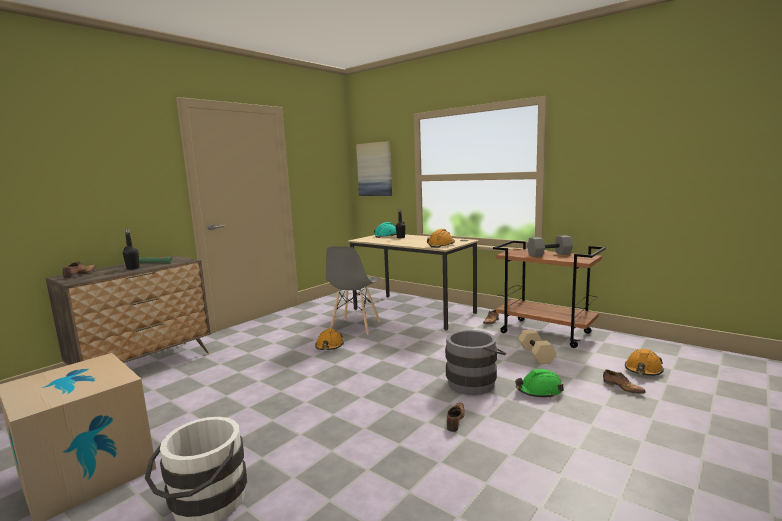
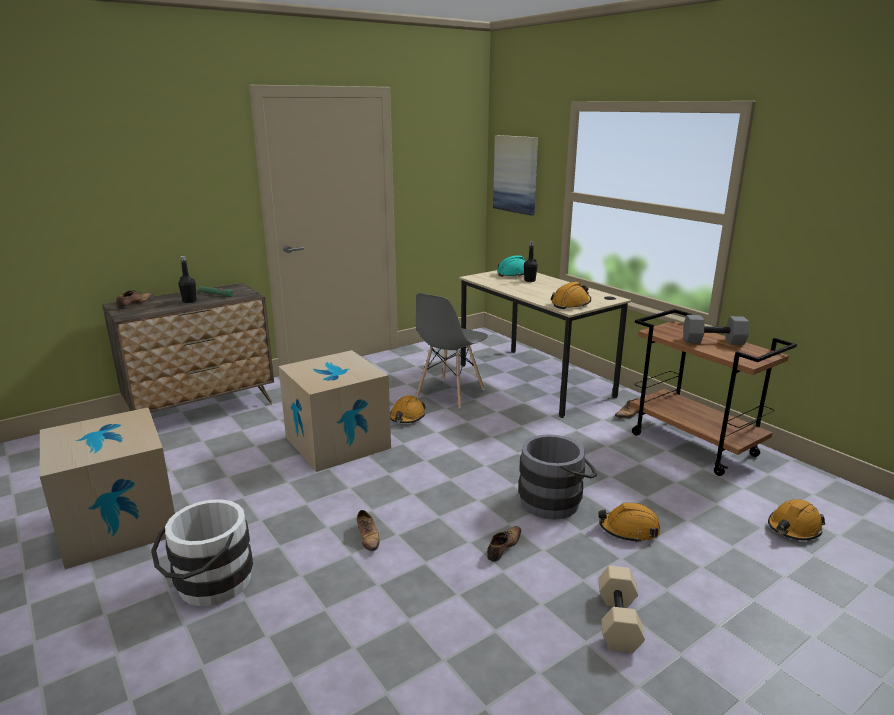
camera: 15 degrees right, 10 degrees up
(279, 372) = (337, 442): none -> cardboard box
(537, 355) = (660, 477): beige dumbbell -> beige dumbbell (619, 622)
(539, 391) = (629, 530): green hard hat -> orange hard hat
(622, 388) = (744, 548): shoe -> shoe (368, 537)

